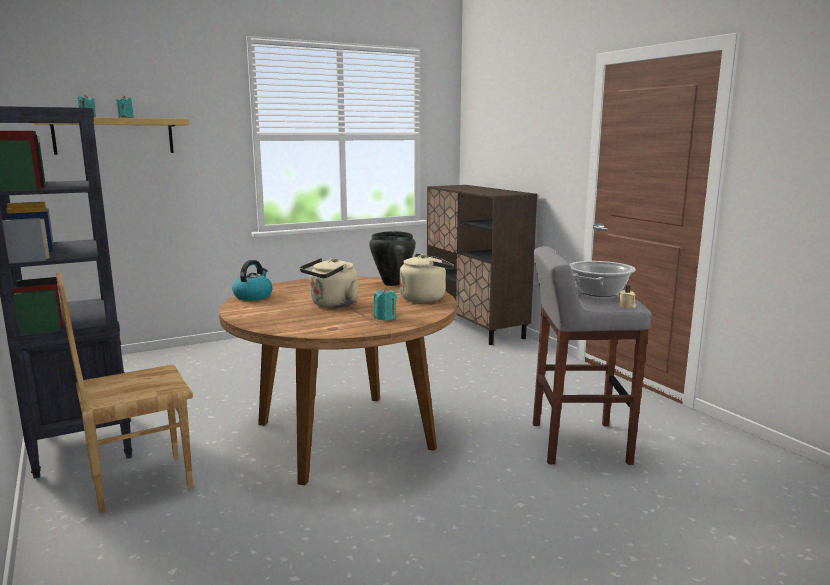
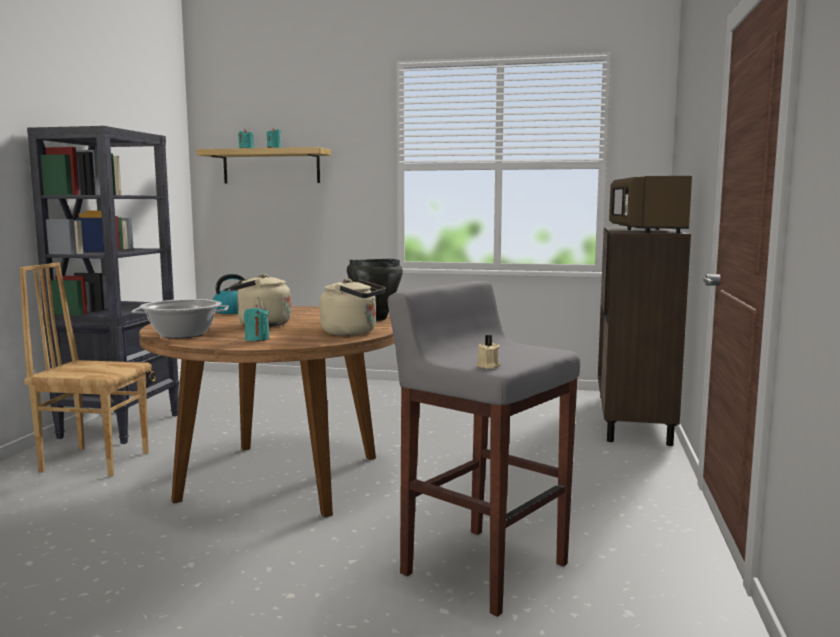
camera: 40 degrees right, 5 degrees down
(492, 191) = (646, 231): none -> brown microwave
(599, 292) = (515, 350): cooking pot -> cooking pot (183, 334)

